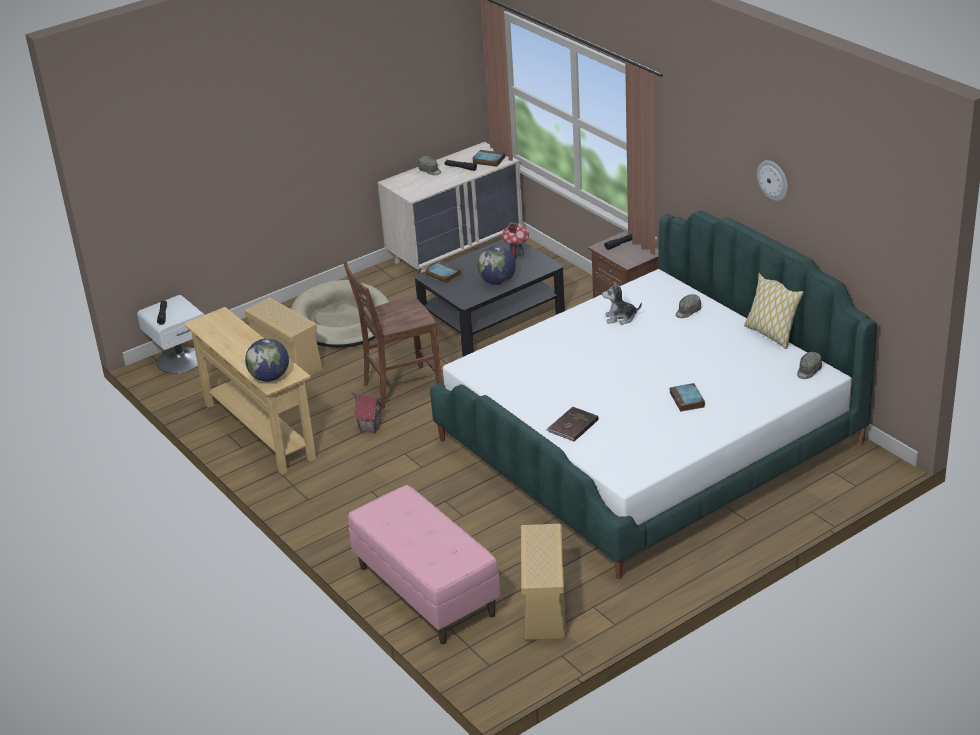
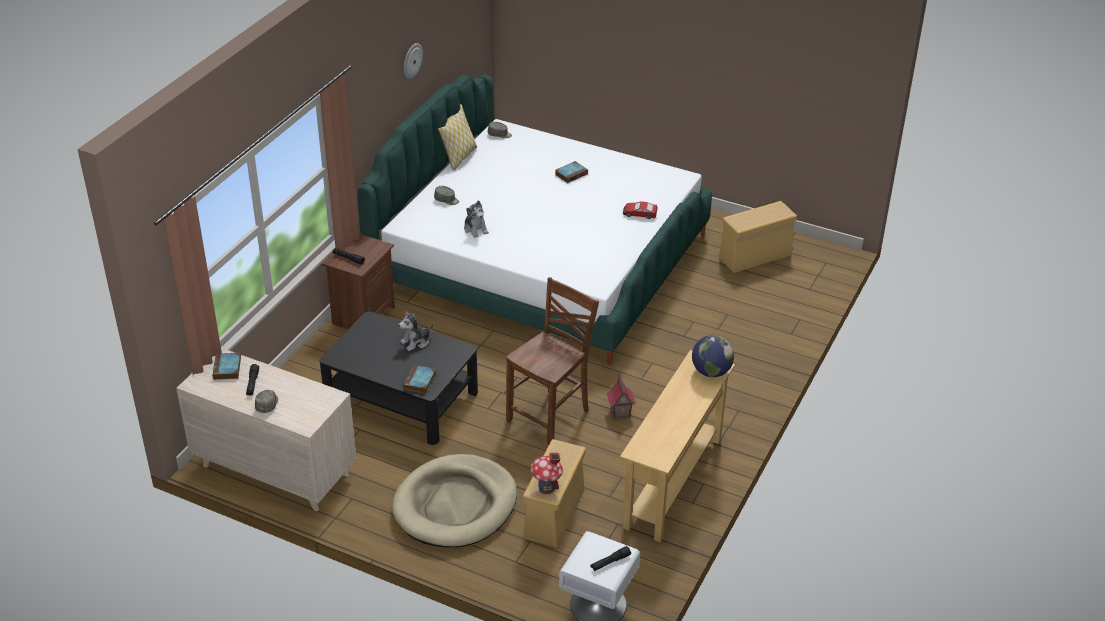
camera: 120 degrees left, 5 degrees up
(400, 388) = (550, 416): brown chair -> brown chair turned 90 degrees counterclockwise
(425, 591) = (785, 311): pink bench -> none
(497, 282) = (416, 342): globe -> plush toy
(516, 254) = (356, 346): toy house -> toy house (546, 488)
(572, 426) = (639, 214): brown book -> toy car

